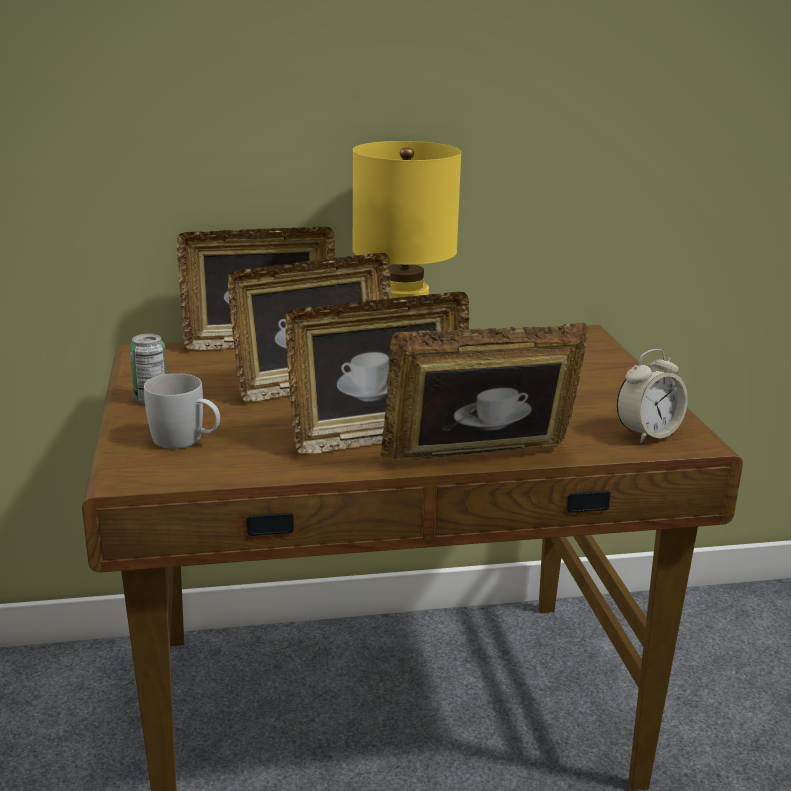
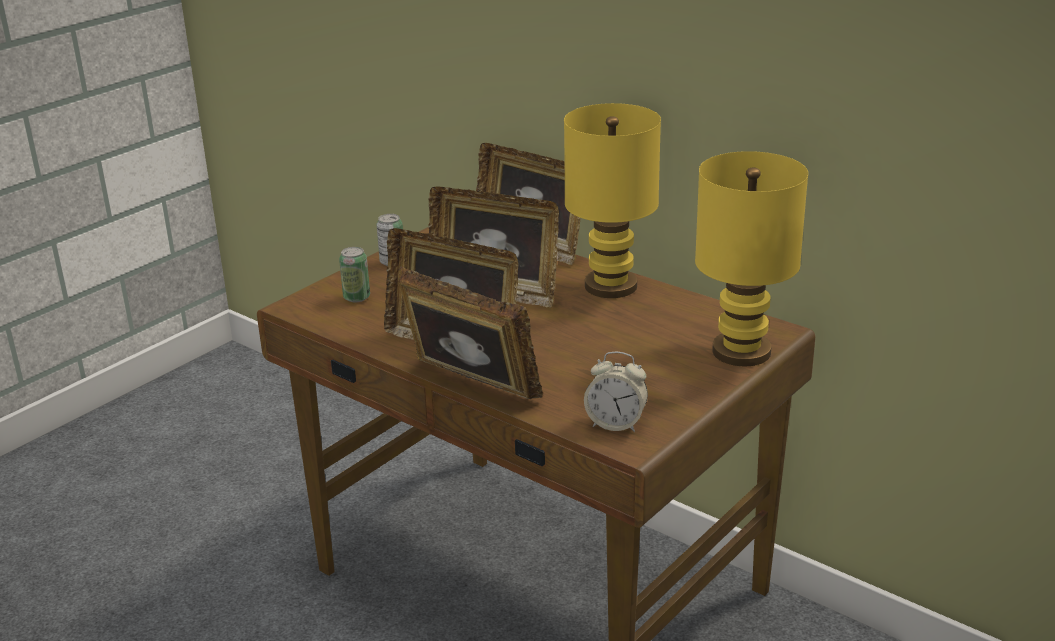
camera: 50 degrees right, 5 degrees up
(186, 441) = (356, 297): white mug -> can
(596, 353) = (740, 351): none -> yellow table lamp

